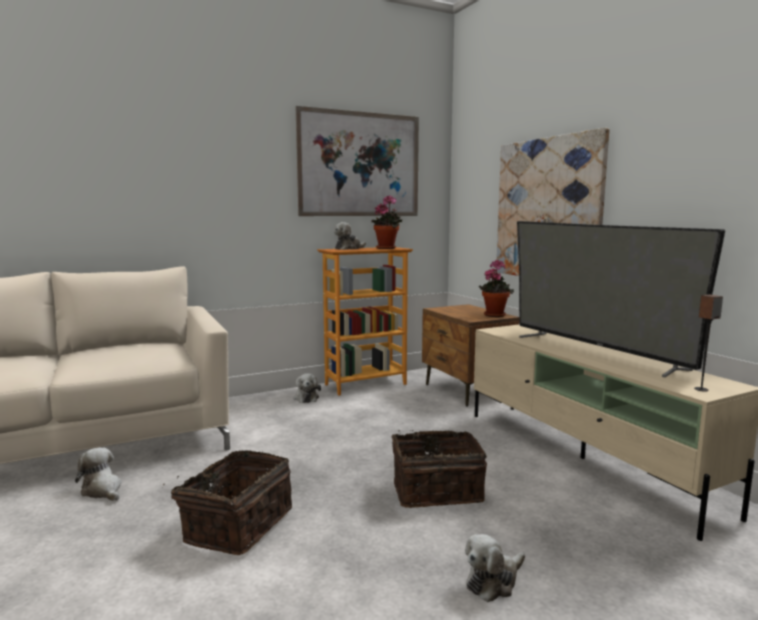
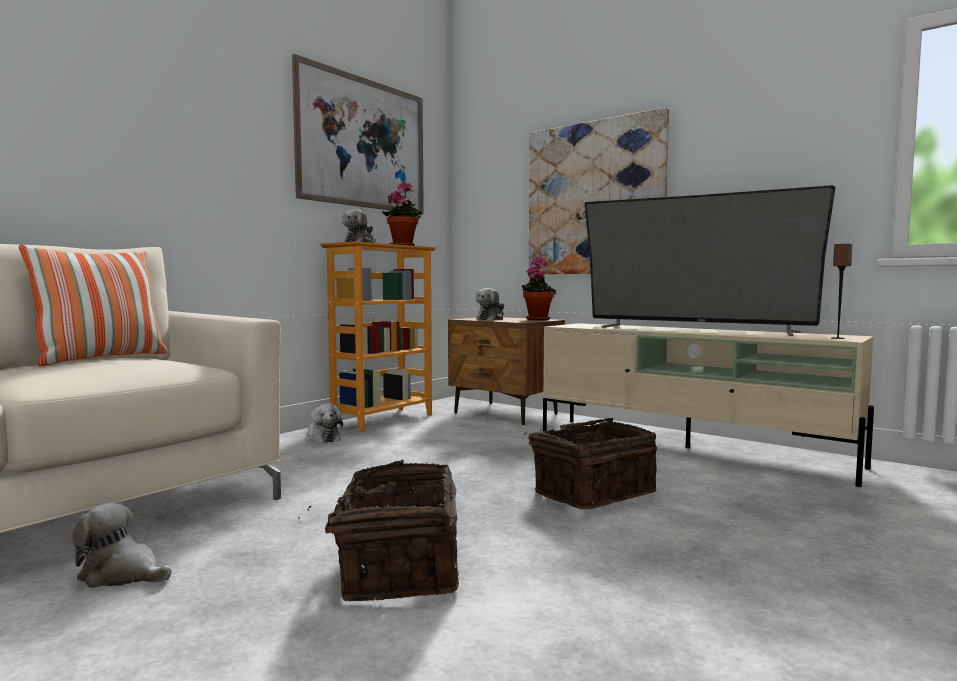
camera: 25 degrees left, 5 degrees down
(134, 346) = (101, 359): none -> pillow
(493, 581) = (753, 551): plush toy -> plush toy (491, 319)

